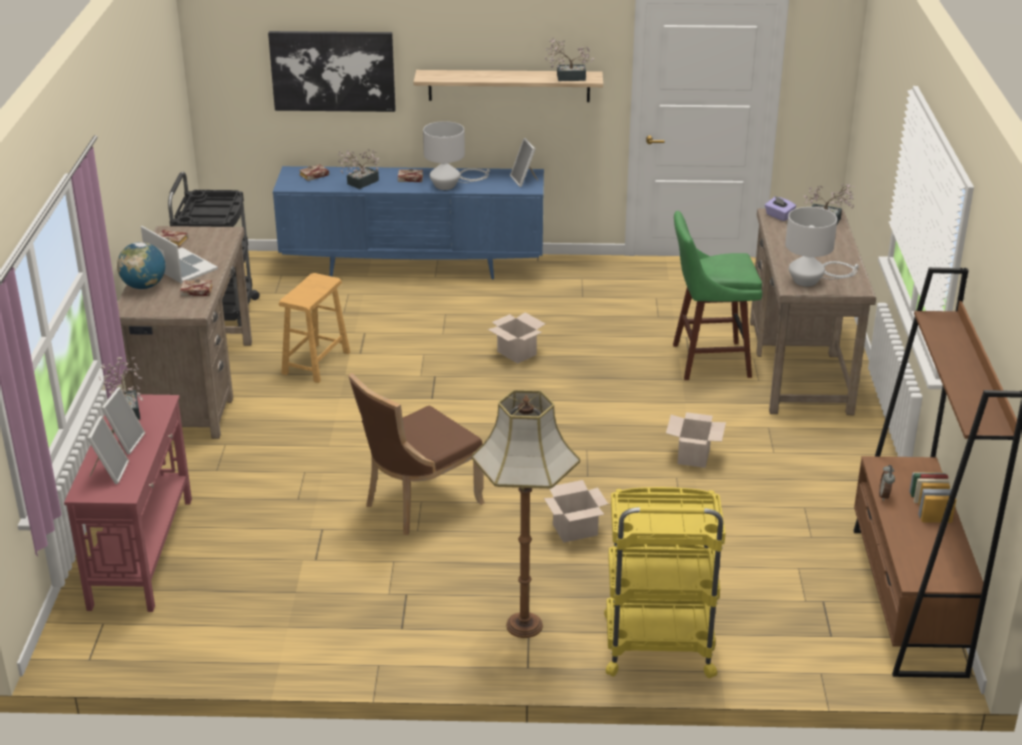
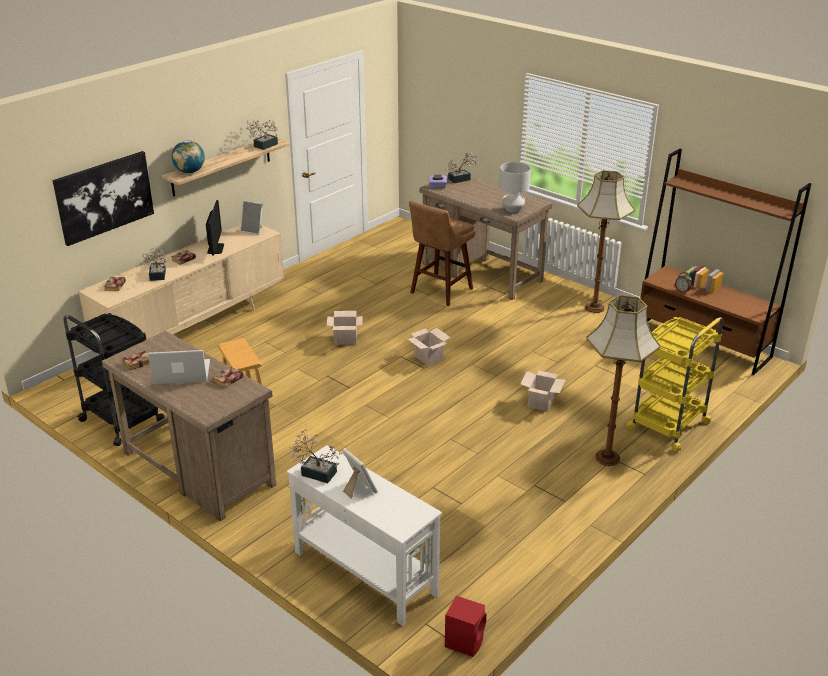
camera: 50 degrees left, 0 degrees up
(99, 659) = (465, 641): none -> red speaker
(109, 472) = (389, 509): picture frame -> none
(142, 551) = (364, 572): red console table -> white console table
(144, 286) = (185, 396): globe -> globe (190, 172)
(414, 267) = (194, 327): blue cabinet -> beige cabinet
(418, 504) = (451, 441): brown chair -> none
(456, 181) = (215, 248): grey table lamp -> monitor
(694, 457) = (521, 337): cardboard box -> cardboard box (429, 358)
(707, 361) = (440, 291): green stool -> brown stool
(854, 479) = (595, 307): none -> floor lamp

